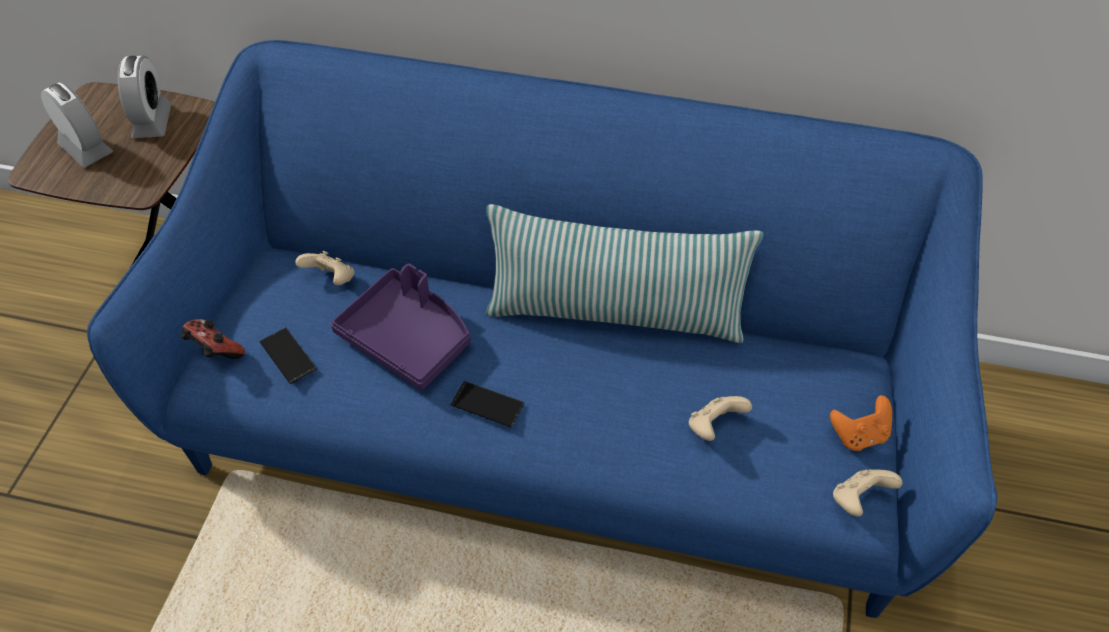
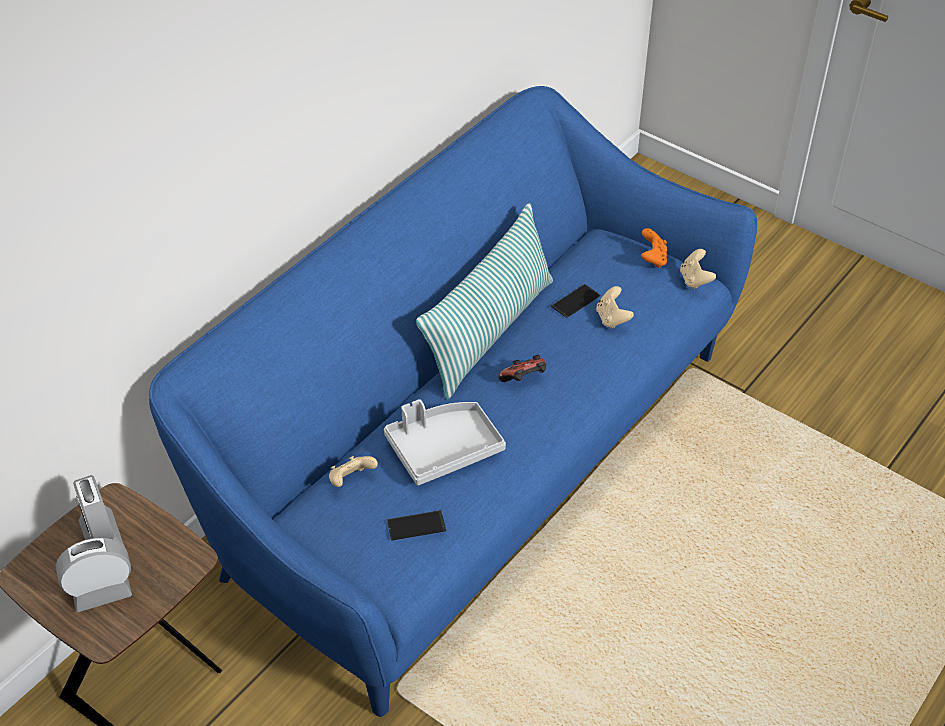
camera: 65 degrees left, 5 degrees down
(152, 121) = (101, 534): alarm clock -> alarm clock turned 135 degrees counterclockwise
(215, 351) = (381, 573): game controller -> game controller (524, 380)
(407, 338) = (443, 449): purple tray -> grey tray
(487, 404) = (530, 423): phone -> phone (575, 301)

